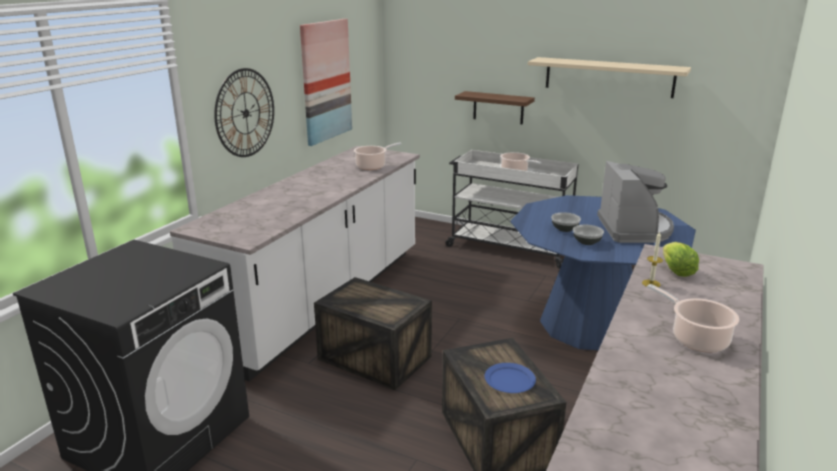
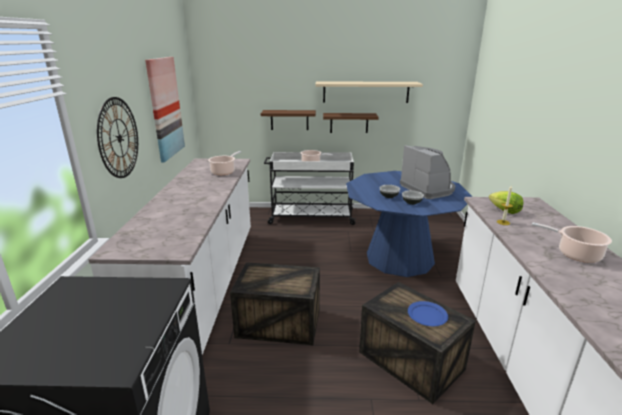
camera: 25 degrees left, 0 degrees up
(581, 120) = (349, 123): none -> brown shelf

